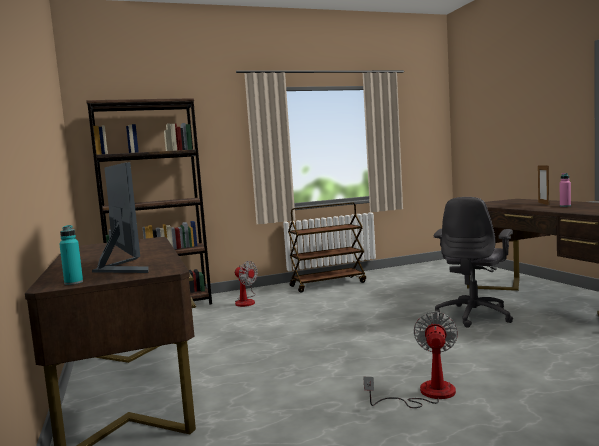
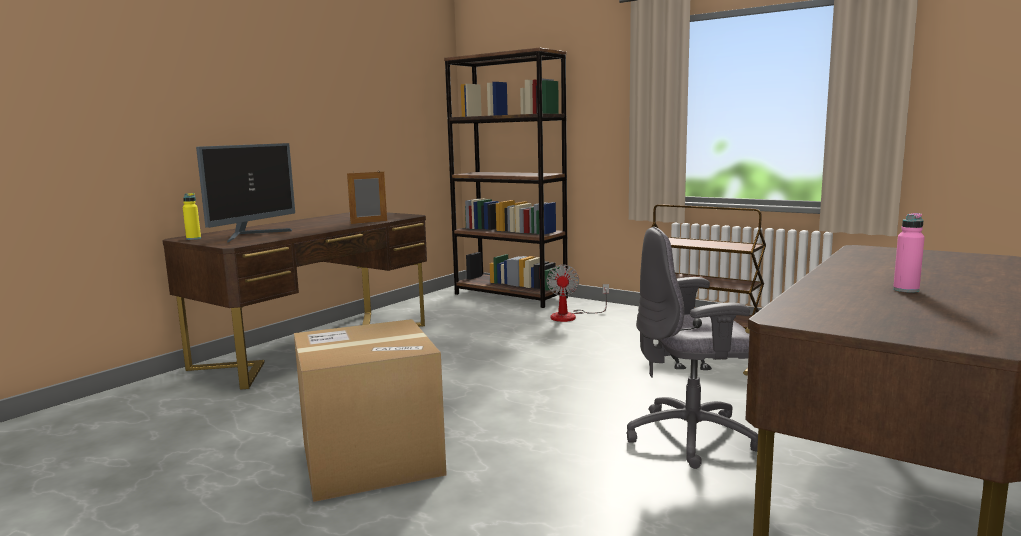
camera: 55 degrees right, 5 degrees up
(73, 283) = (193, 238): turquoise bottle -> yellow bottle
(426, 394) = (371, 459): fan -> cardboard box
(543, 203) = (936, 277): picture frame -> picture frame (369, 222)

